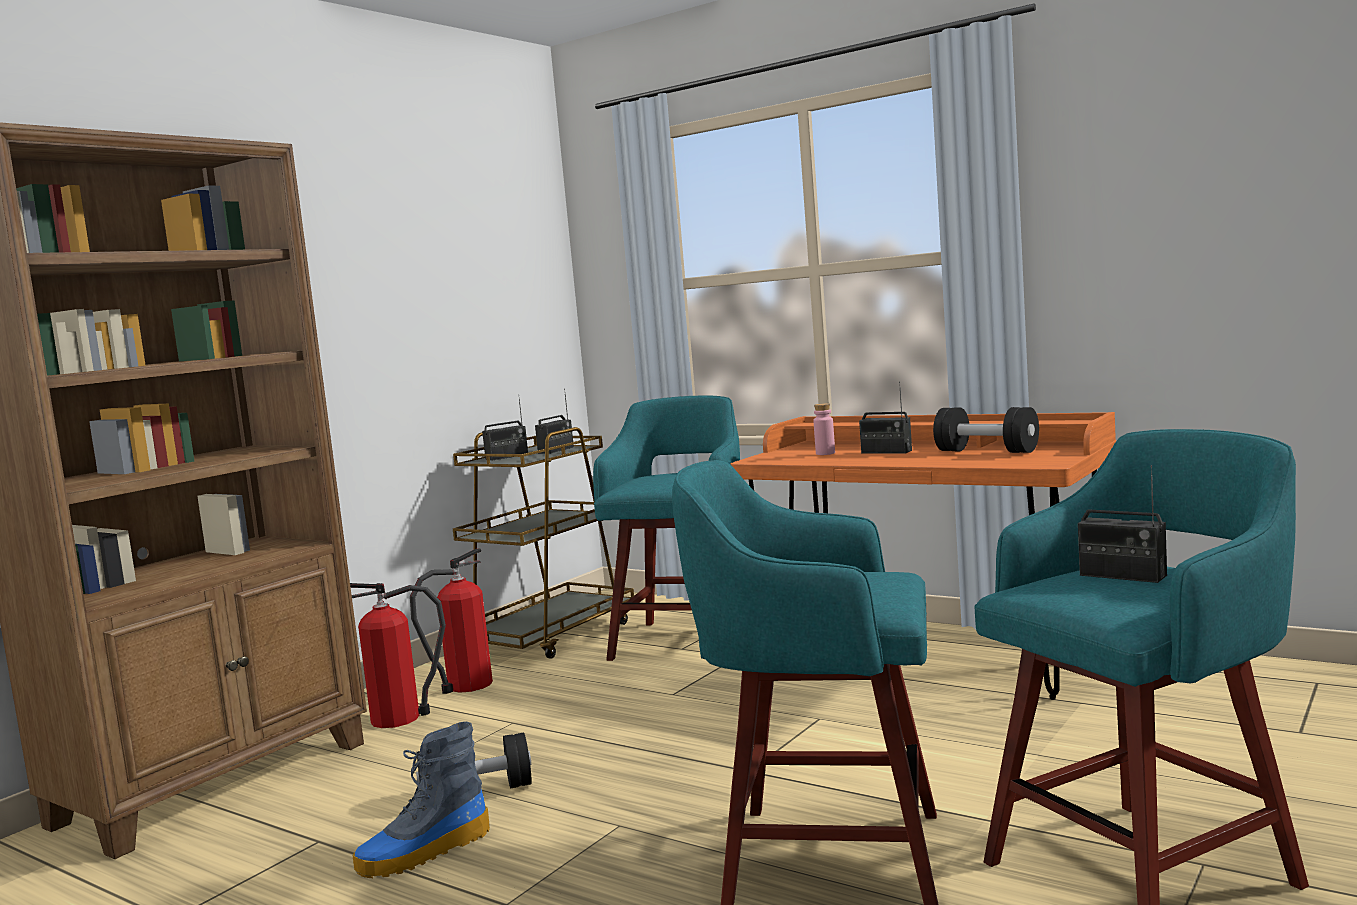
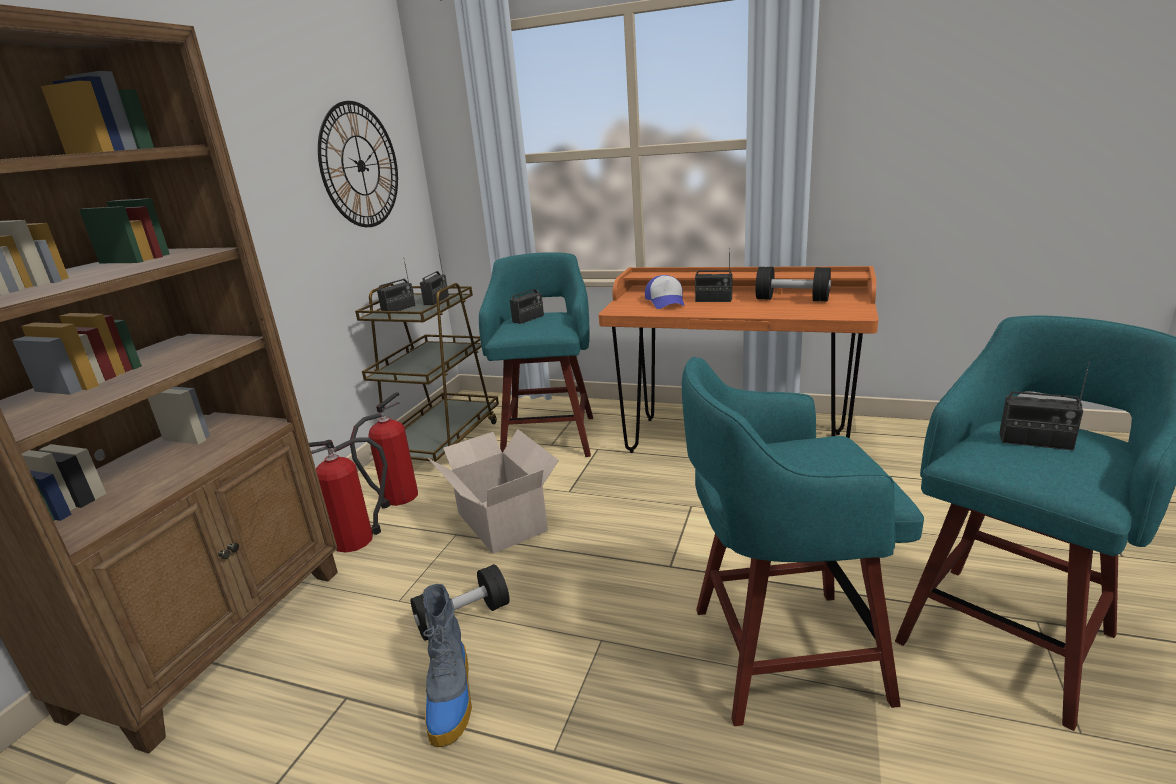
camera: 15 degrees left, 15 degrees up
(424, 853) = (451, 698): boot -> boot turned 45 degrees counterclockwise
(486, 290) = (360, 165): none -> wall clock
(572, 714) = (501, 520): none -> cardboard box
(660, 475) = (528, 319): none -> radio
(825, 453) = (666, 302): pink bottle -> cap

